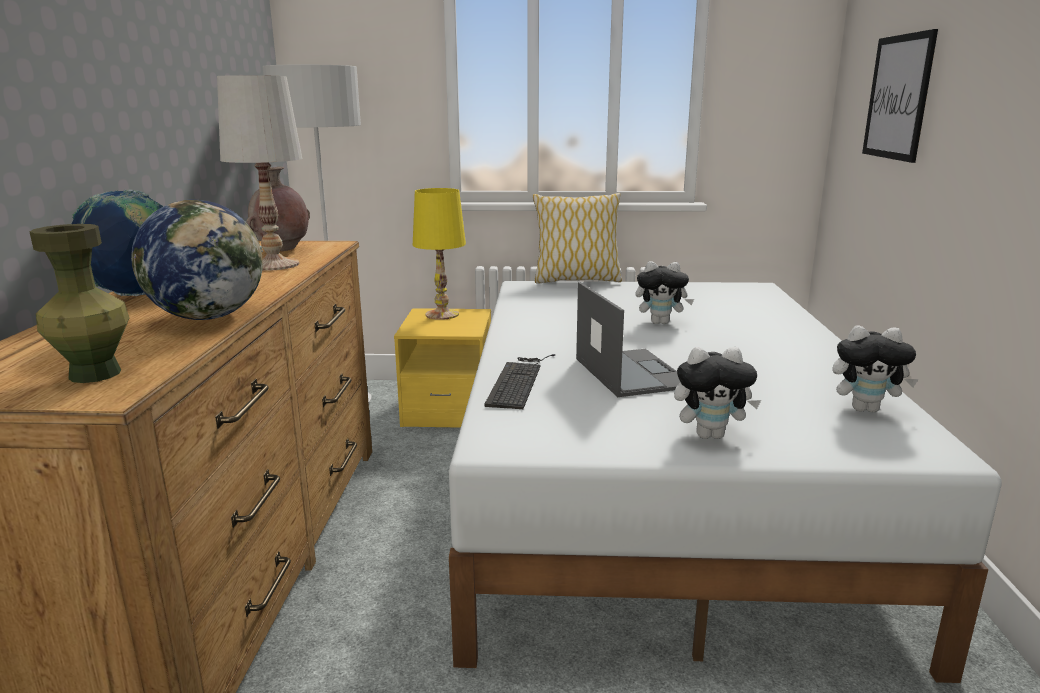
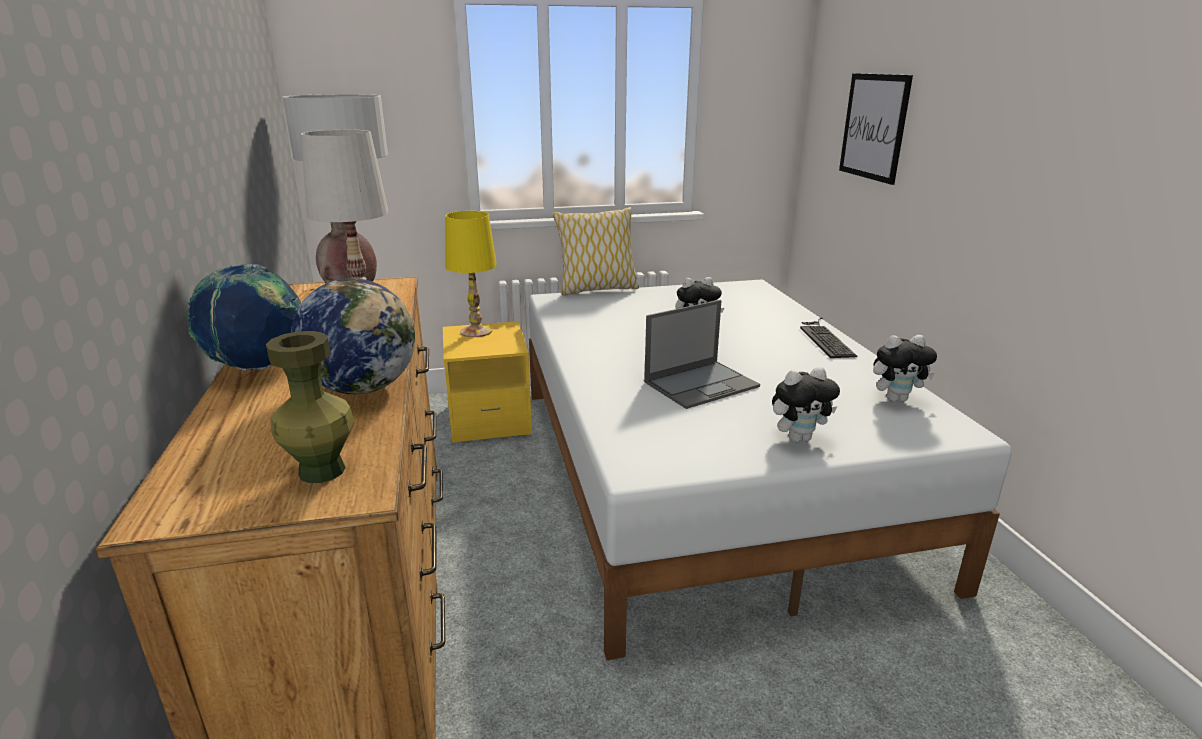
camera: 15 degrees left, 5 degrees up
(519, 380) = (614, 403): keyboard -> keyboard (824, 338)
(630, 372) = (702, 384): laptop -> laptop turned 90 degrees clockwise

